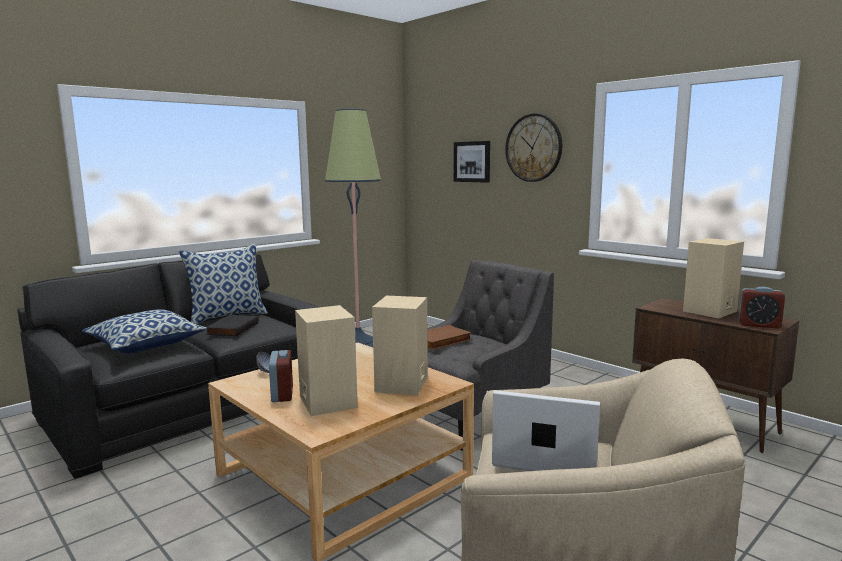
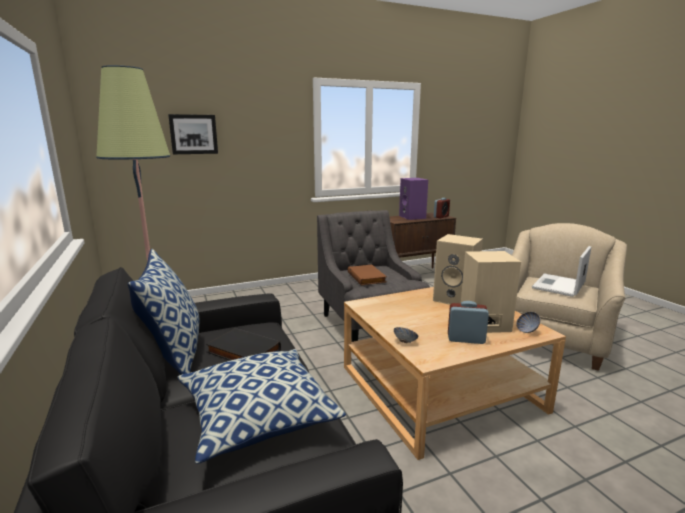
camera: 70 degrees left, 5 degrees up
(318, 424) = (527, 330): none -> bowl
(533, 148) = (262, 123): wall clock -> none
(710, 311) = (413, 217): beige speaker -> purple speaker

